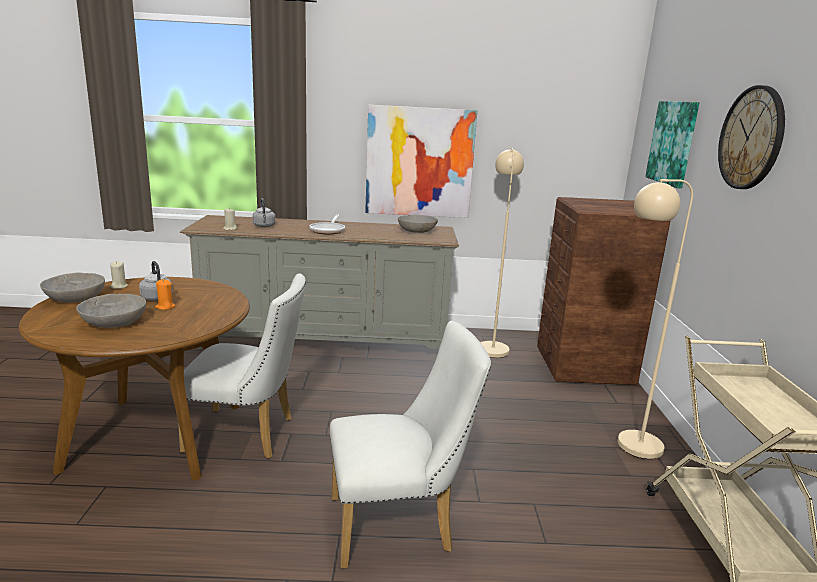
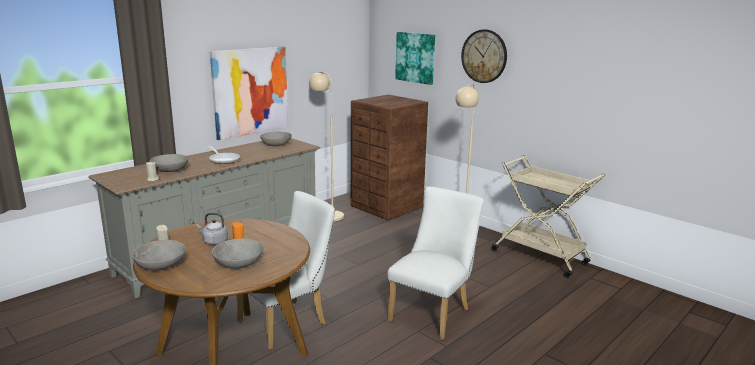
camera: 45 degrees left, 0 degrees up
(264, 226) = (170, 170): grey kettle -> grey bowl

